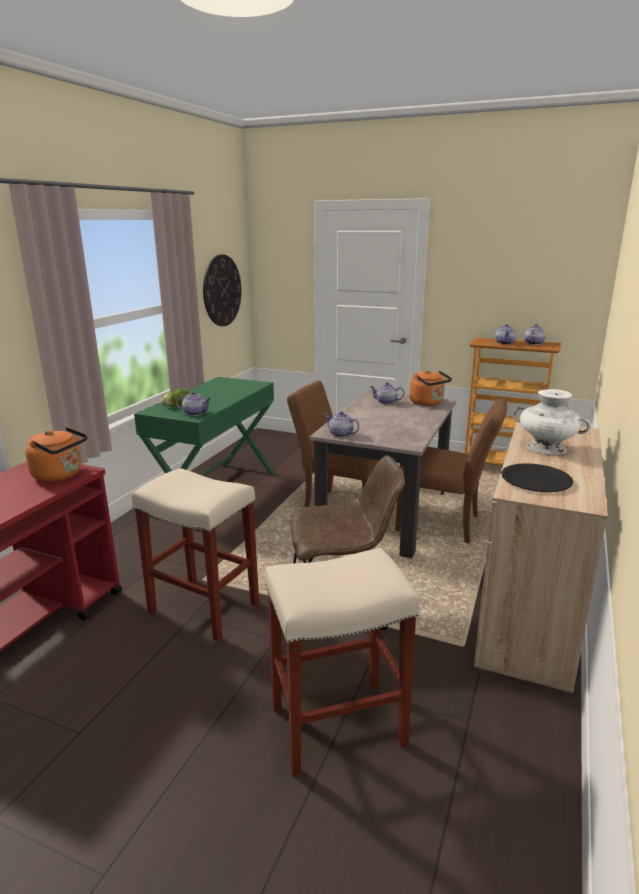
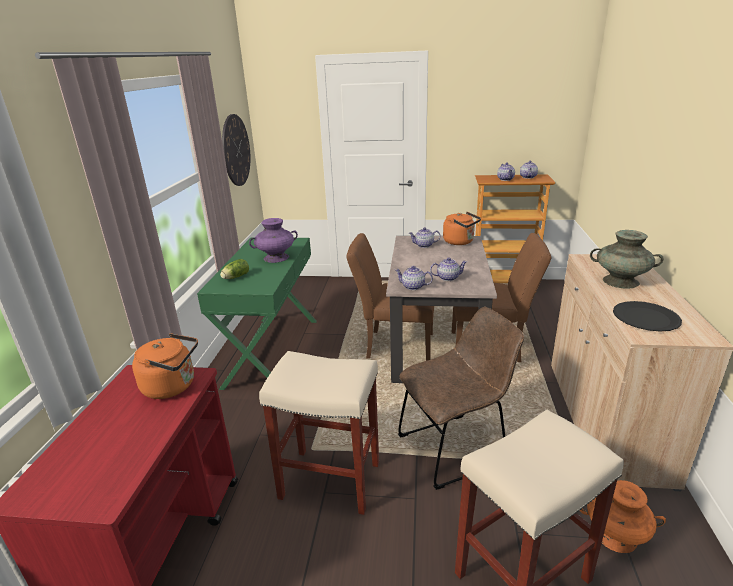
camera: 15 degrees left, 5 degrees up
(194, 413) = (260, 284): teapot -> teapot (447, 278)
(226, 395) = (276, 258): none -> purple vase
(462, 715) = (615, 535): none -> orange vase
(546, 448) = (620, 281): white vase -> turquoise vase

